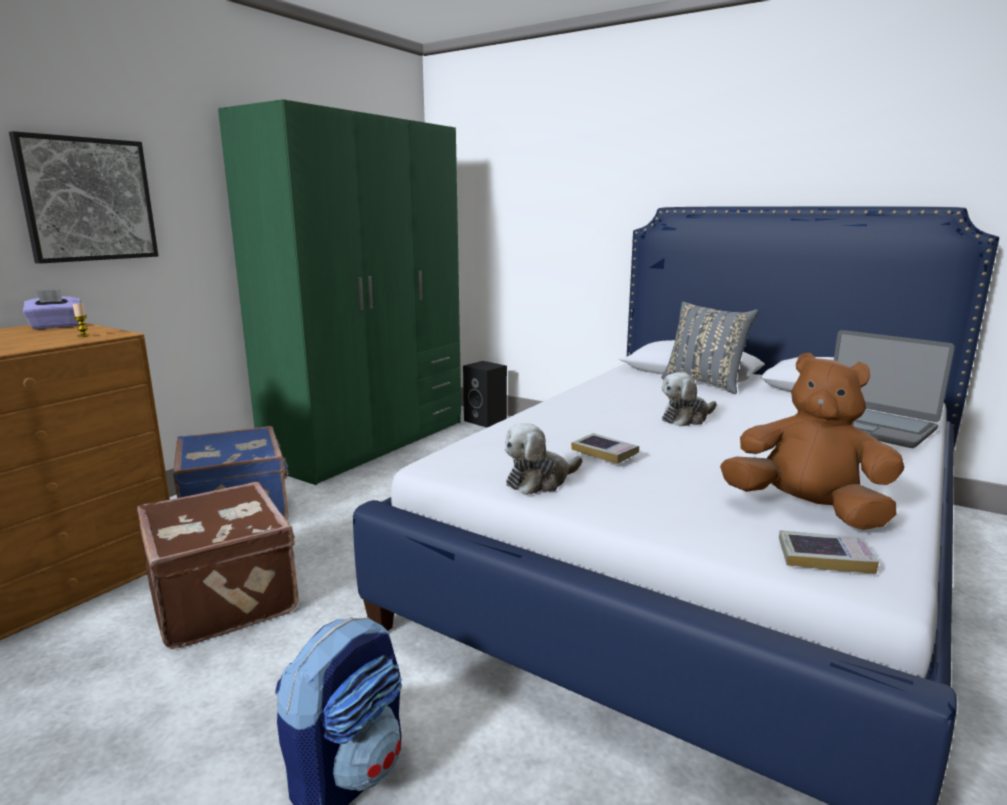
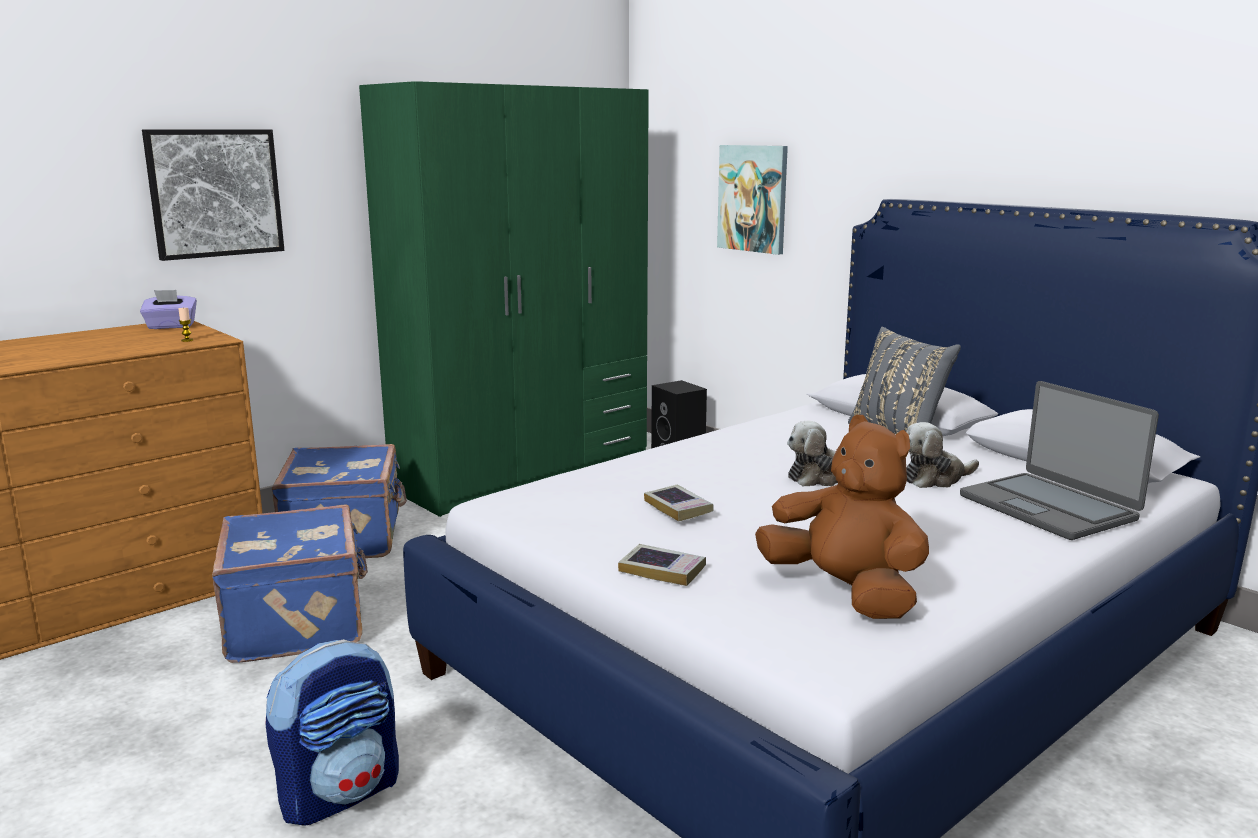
camera: 15 degrees right, 0 degrees up
(226, 597) = (299, 622): brown suitcase -> blue suitcase
(540, 215) = (753, 198): none -> picture
(540, 481) = (583, 531): plush toy -> plush toy (934, 478)
(825, 557) = (804, 640): book -> book (662, 570)

